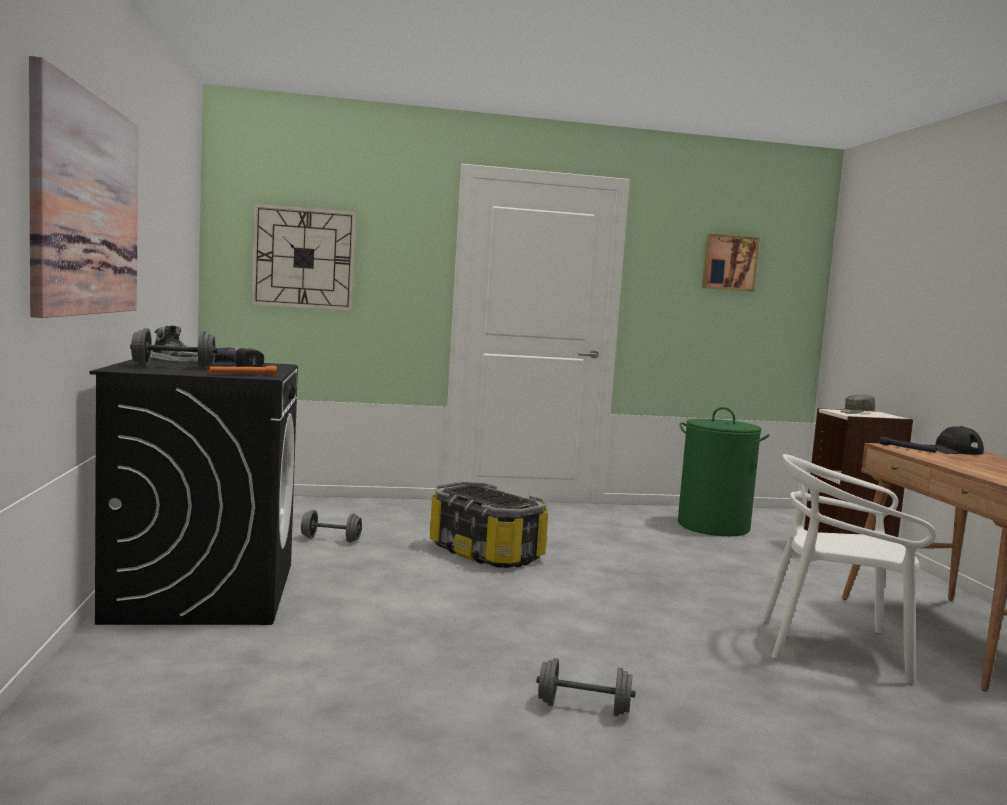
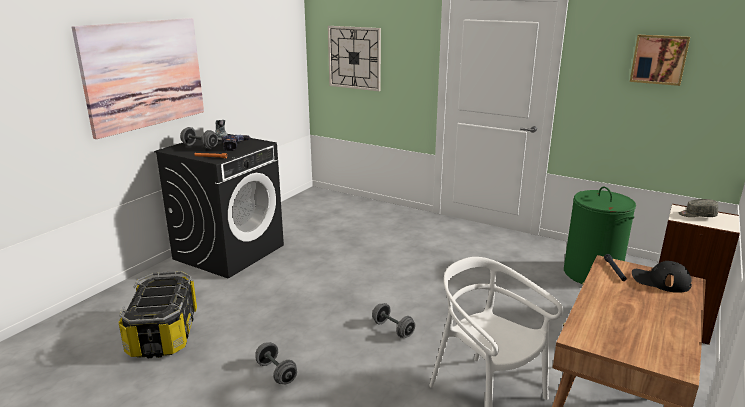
camera: 40 degrees right, 15 degrees up
(331, 539) = (327, 231): grey dumbbell -> grey dumbbell (393, 329)
(485, 553) = (391, 259): storage box -> storage box (163, 333)

